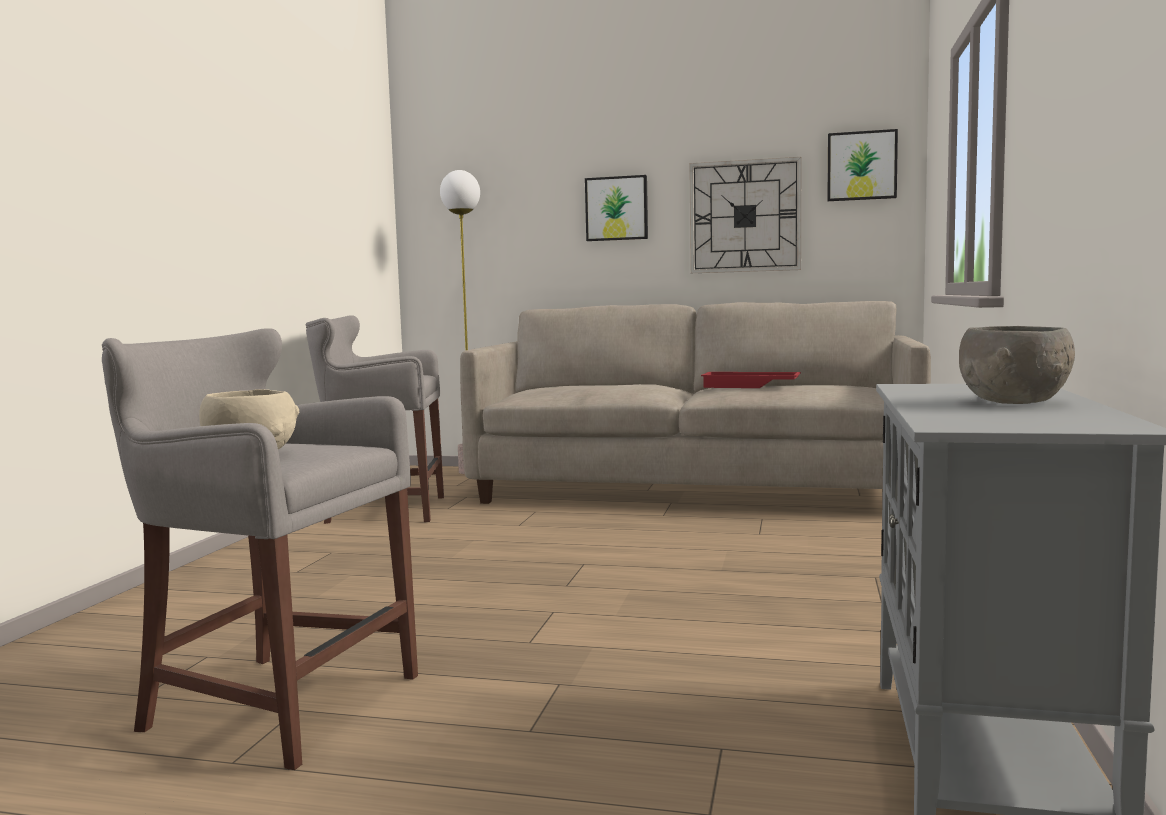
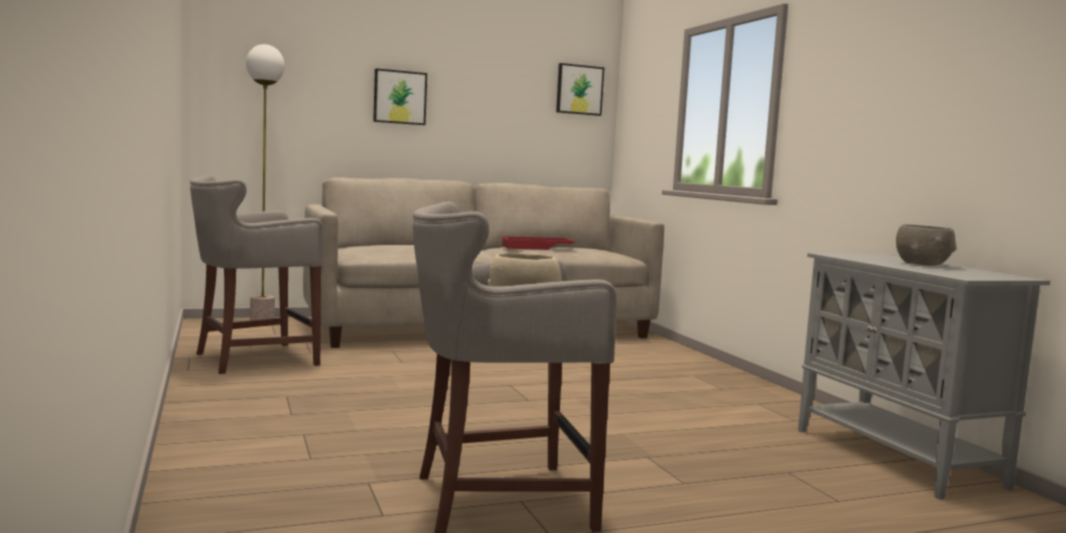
camera: 35 degrees left, 0 degrees up
(745, 216) = (499, 116): wall clock -> none

